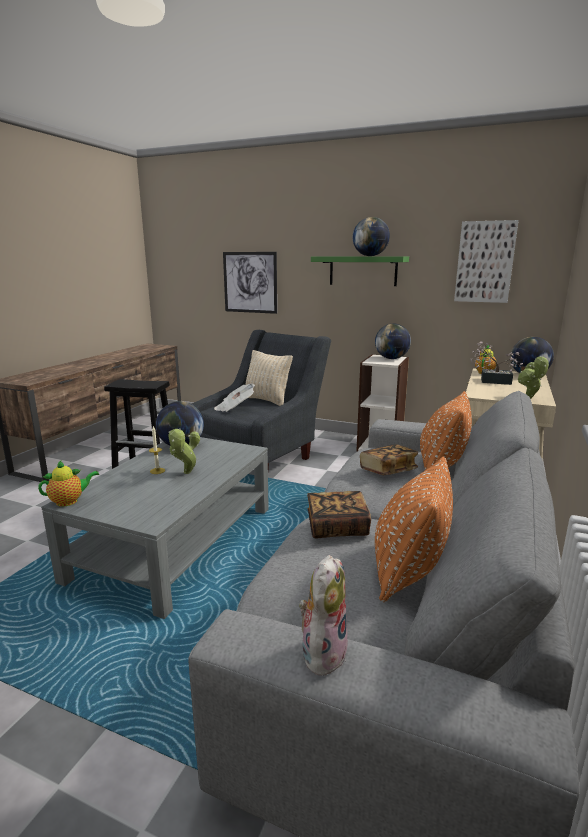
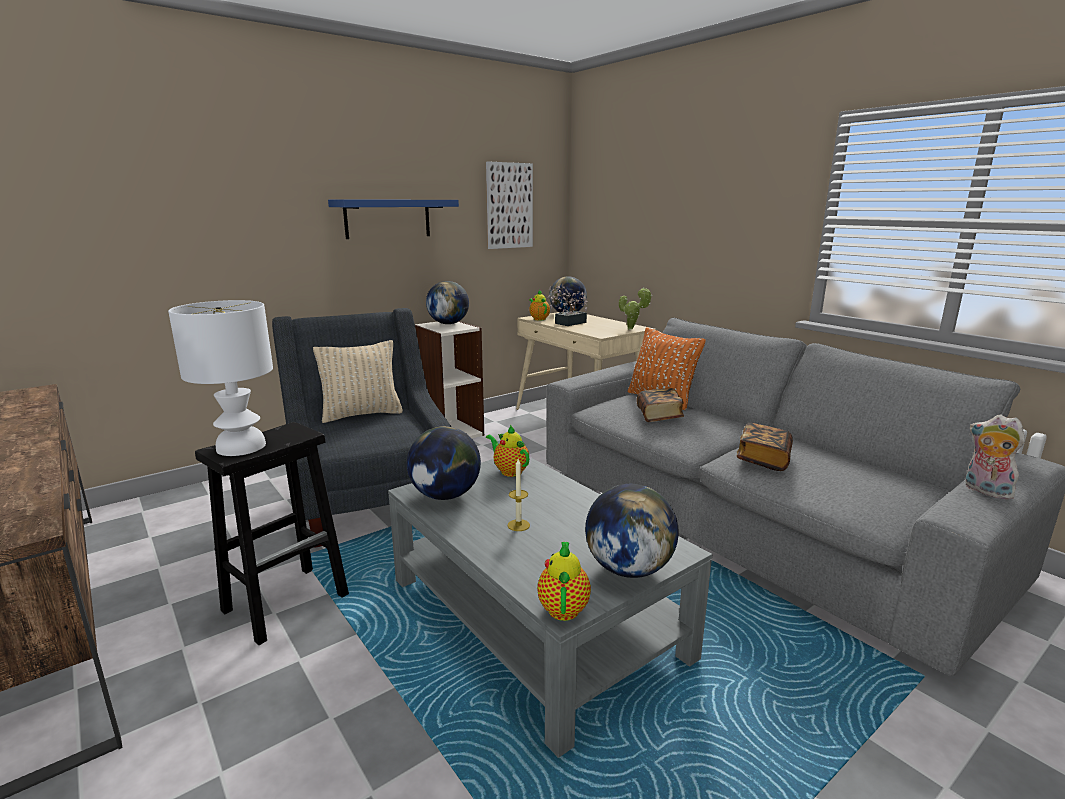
camera: 60 degrees left, 0 degrees up
(127, 382) = (240, 447): none -> white table lamp
(186, 473) = (549, 508): potted plant -> none
(231, 452) = (509, 471): none -> teapot
(235, 408) = (360, 436): newspaper -> none
(250, 282) = (205, 244): picture -> none
(363, 271) = (387, 218): green shelf -> blue shelf
(370, 256) = (410, 199): globe -> globe (628, 569)
(408, 570) = (838, 455): orange pillow -> none

